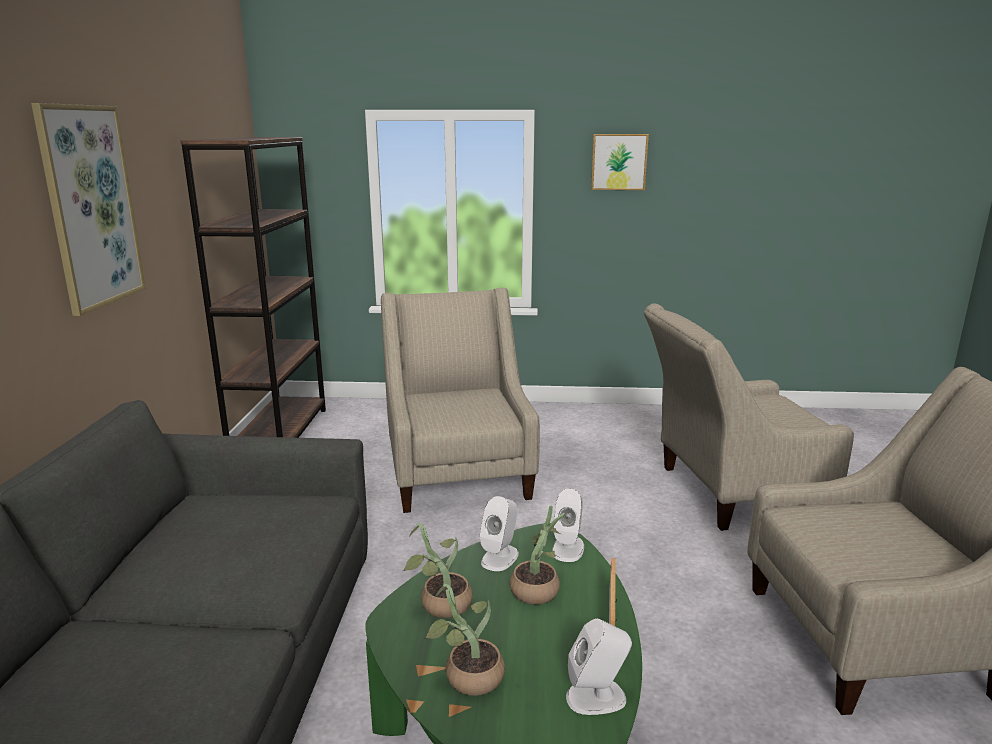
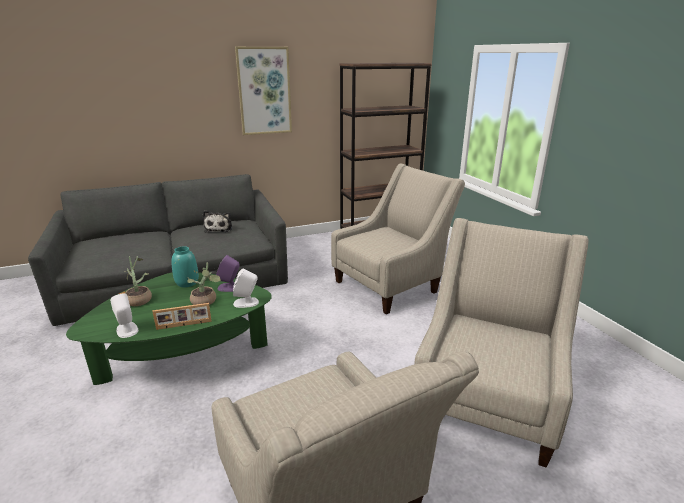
camera: 65 degrees right, 5 degrees up
(207, 530) = (219, 228): none -> plush toy
(440, 604) = (187, 283): potted plant -> turquoise vase
(500, 557) = (229, 287): white speaker -> purple speaker
(618, 162) = (625, 94): picture -> none
(728, 492) = (486, 399): beige armchair -> beige armchair turned 60 degrees clockwise

